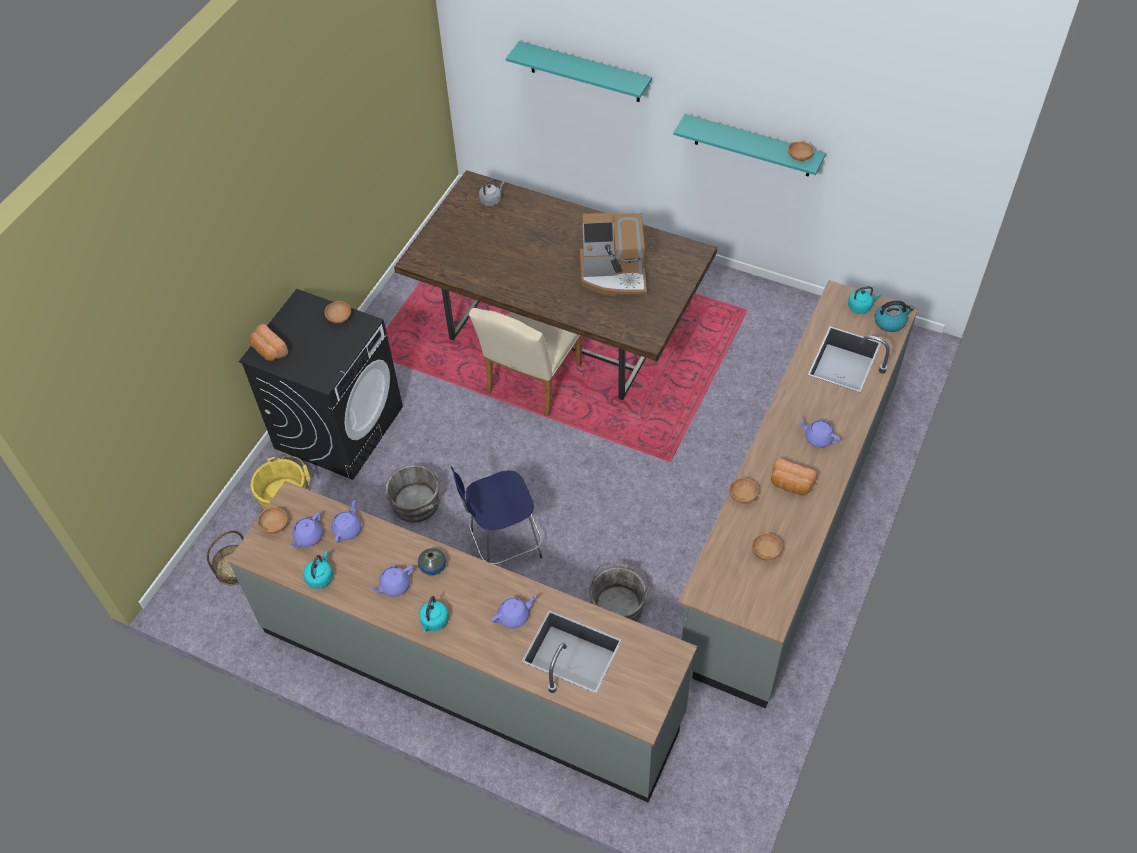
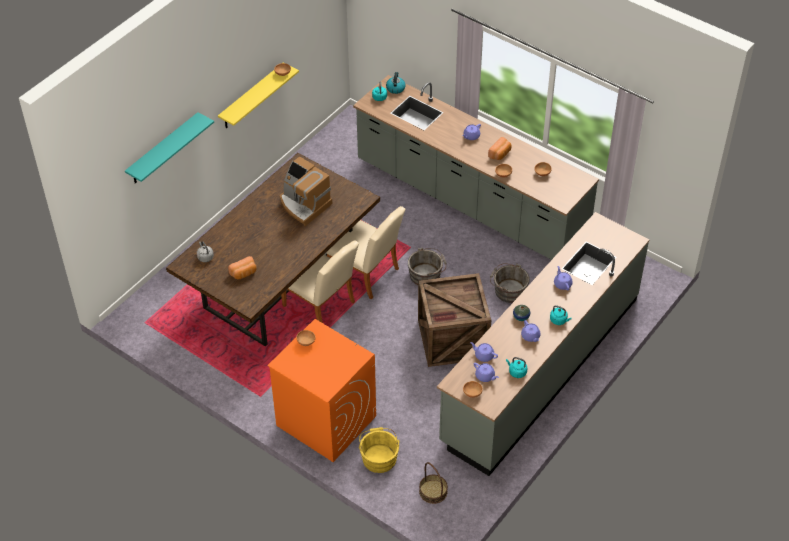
camera: 80 degrees left, 5 degrees down
(269, 351) = (323, 384): bread -> bread (244, 273)
(339, 427) = (325, 420): black washing machine -> orange washing machine
(417, 505) = (408, 382): grey bucket -> grey bucket (427, 275)
(503, 545) = (451, 340): blue stool -> crate
(601, 421) = (367, 275): none -> beige chair
(614, 275) = (304, 205): coffee machine -> coffee machine turned 120 degrees clockwise
(752, 146) = (251, 97): turquoise shelf -> yellow shelf

